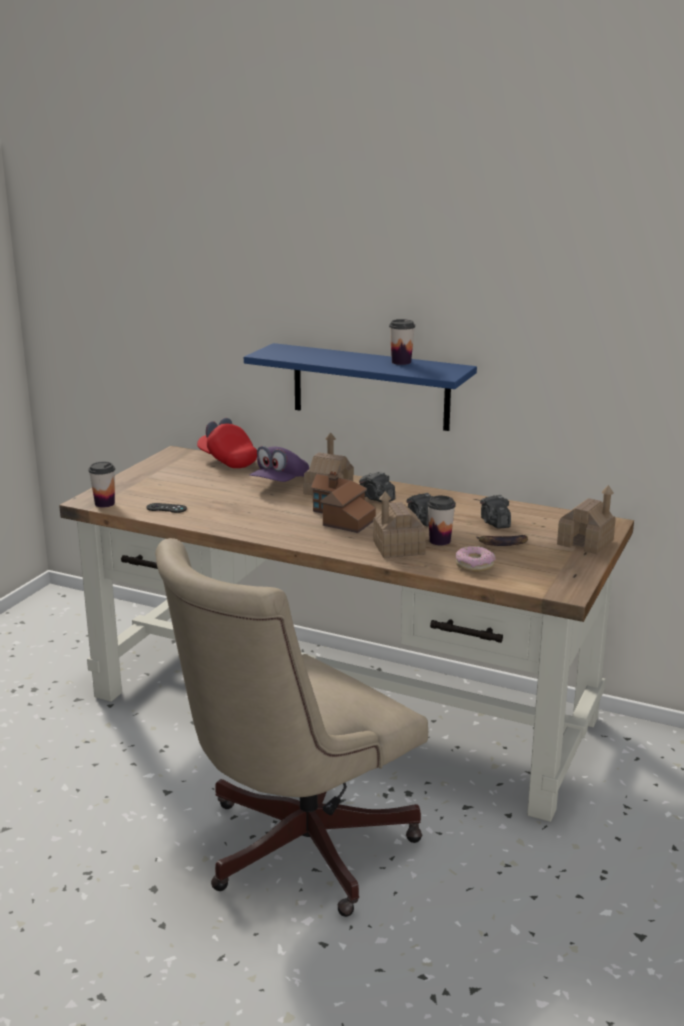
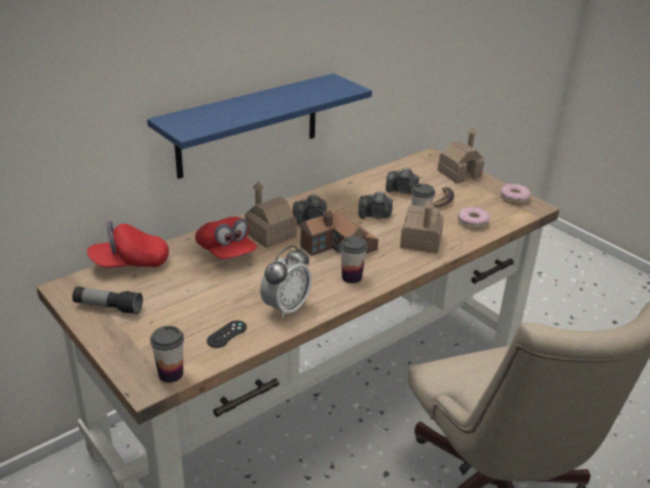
camera: 65 degrees left, 10 degrees up
(164, 469) = (108, 307): none -> flashlight
(221, 518) = (286, 308): none -> alarm clock
(279, 483) = (226, 252): purple cap -> red cap
(401, 362) = (292, 91): cup -> cup (351, 277)
(569, 578) = (514, 198): none -> donut

